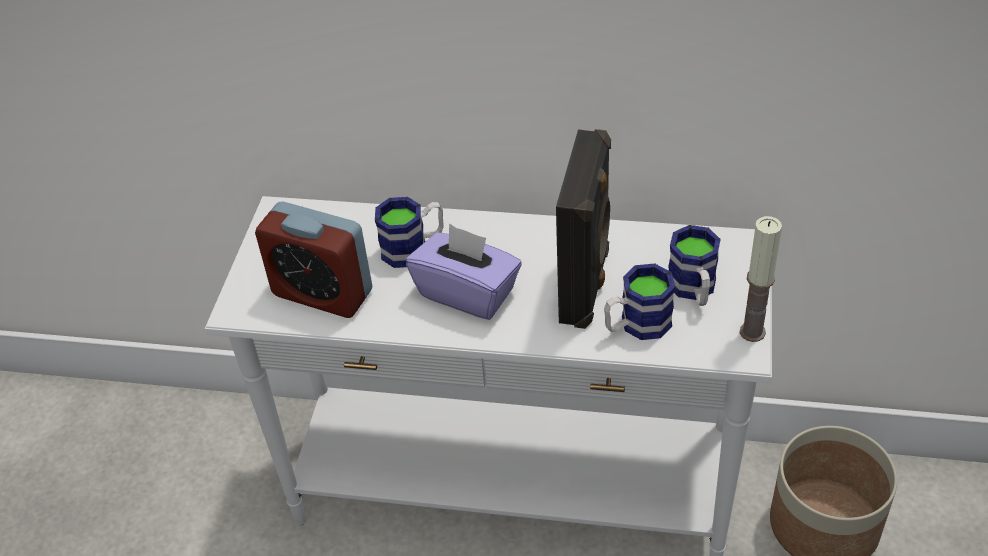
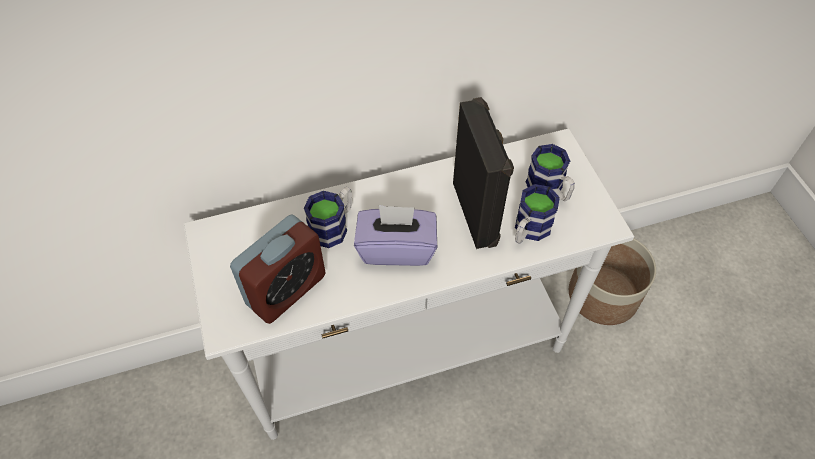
camera: 30 degrees left, 10 degrees up
(322, 293) = (286, 290): alarm clock -> alarm clock turned 45 degrees counterclockwise
(752, 332) = (604, 208): candle -> none

